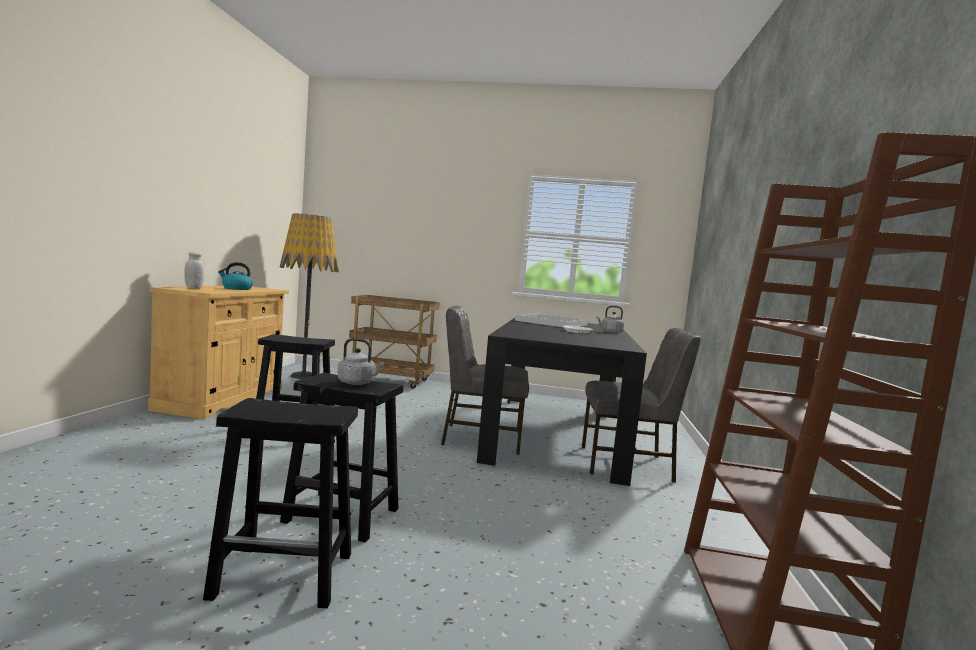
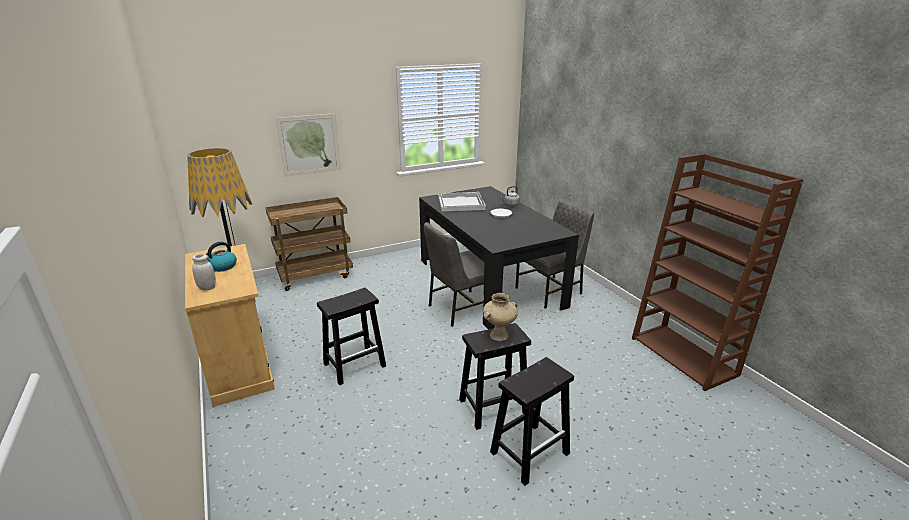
camera: 35 degrees left, 20 degrees up
(358, 383) = (499, 335): grey kettle -> beige vase
(424, 241) = (309, 144): none -> picture

